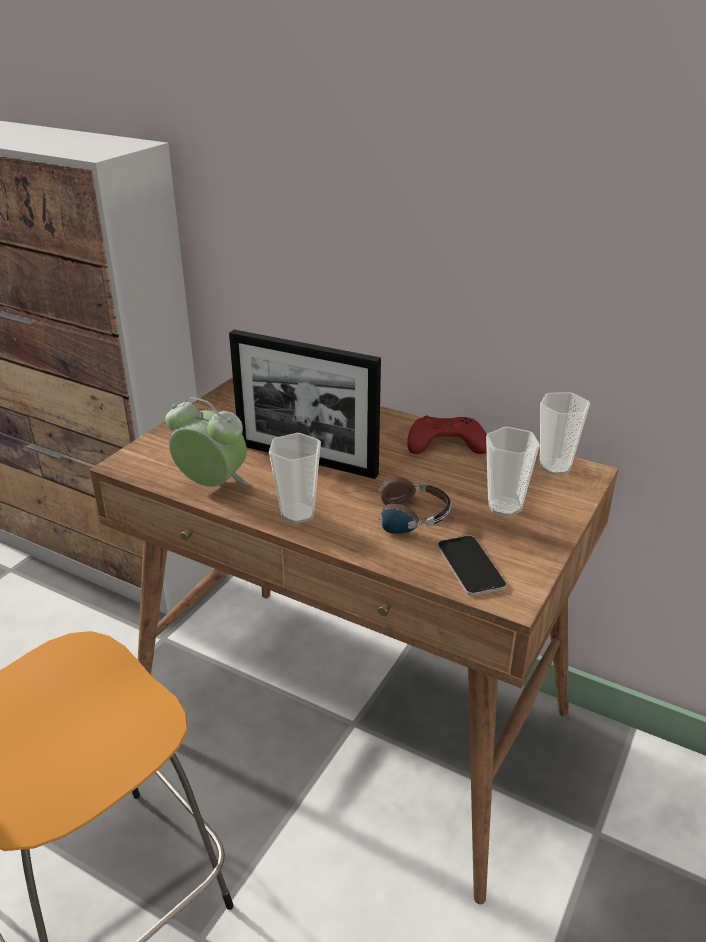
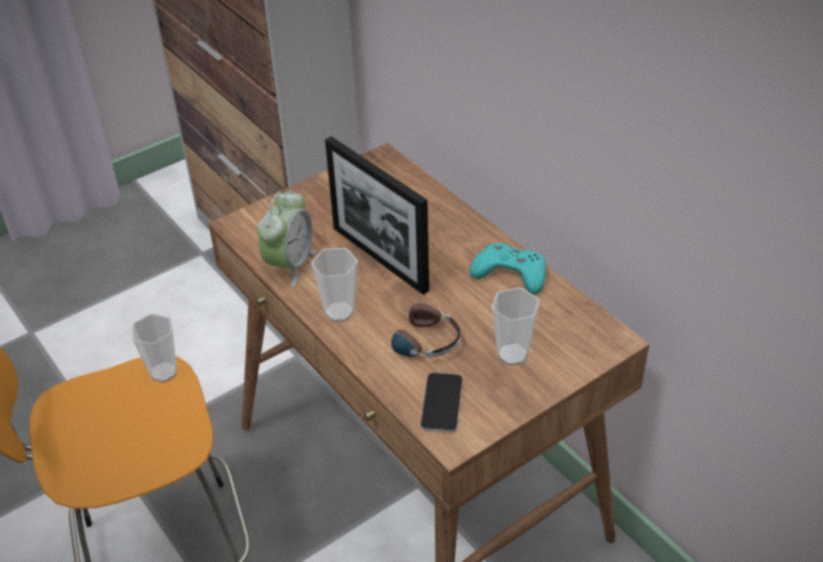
camera: 25 degrees right, 10 degrees up
(212, 485) = (290, 265): alarm clock -> alarm clock turned 60 degrees clockwise
(446, 443) = (510, 273): red game controller -> turquoise game controller
(555, 466) = (590, 326): cup -> cup (164, 372)

